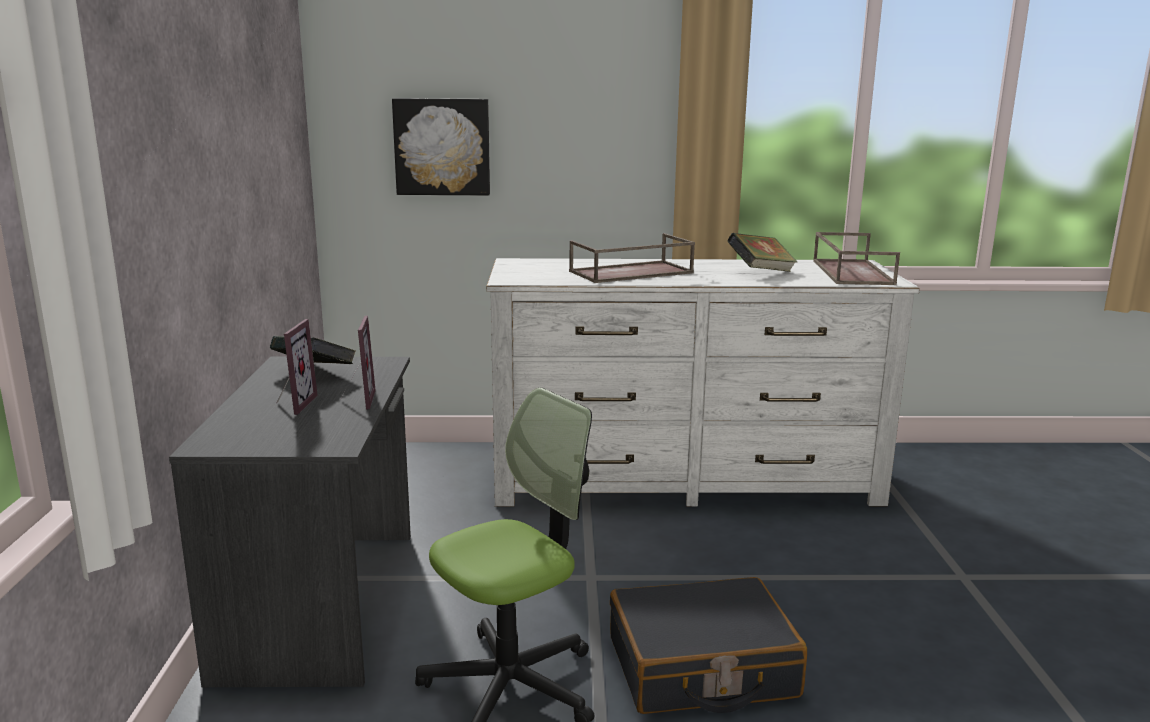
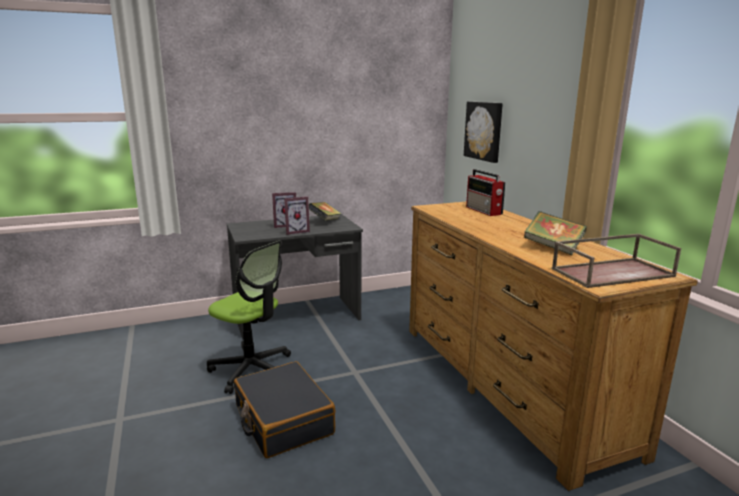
camera: 70 degrees right, 0 degrees up
(565, 265) = (484, 211): none -> radio
(630, 272) = (487, 222): brown tray -> none
(684, 480) = (506, 383): white dresser -> brown dresser

